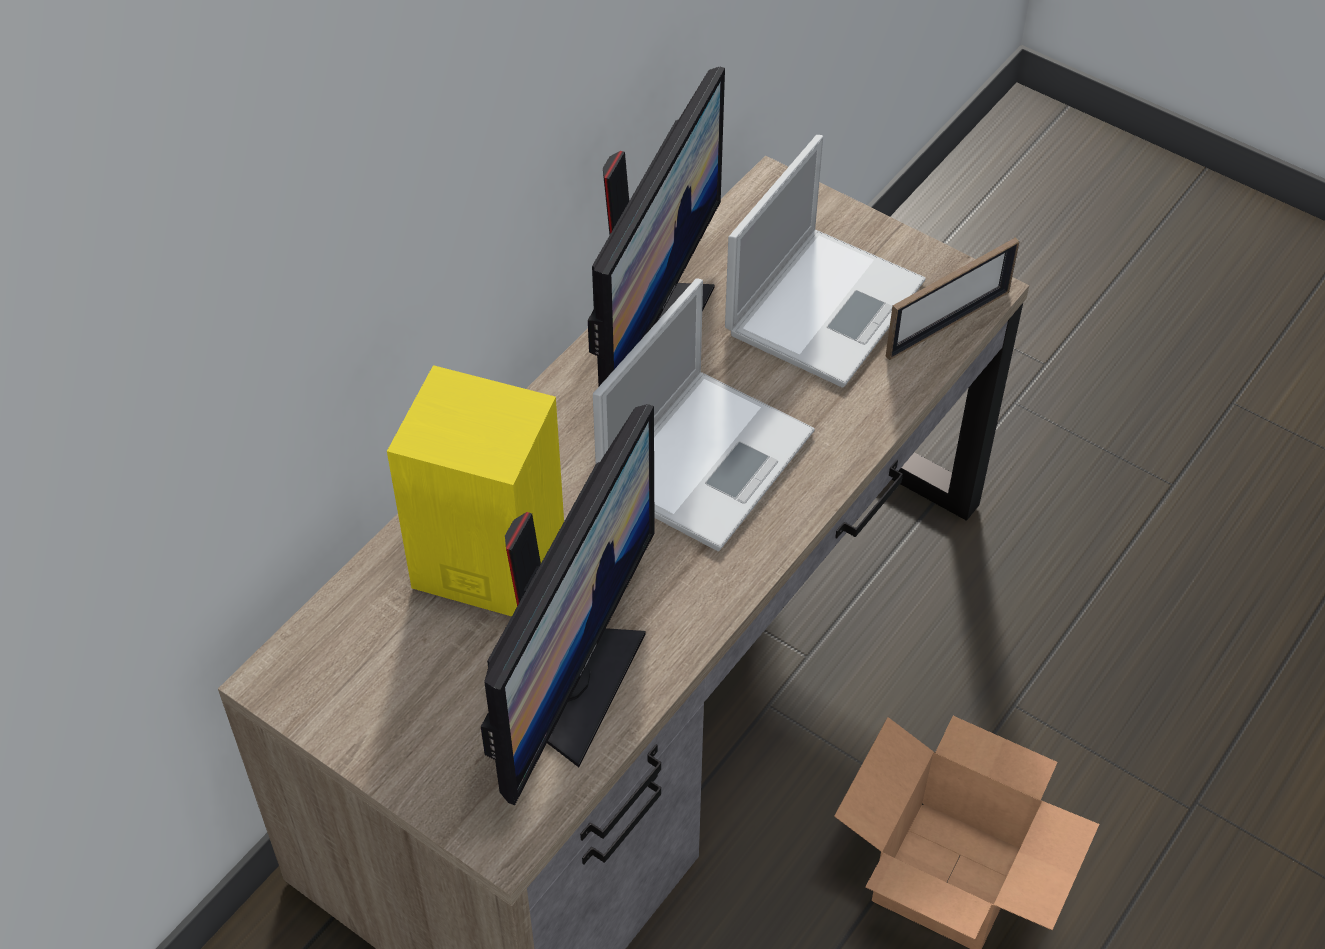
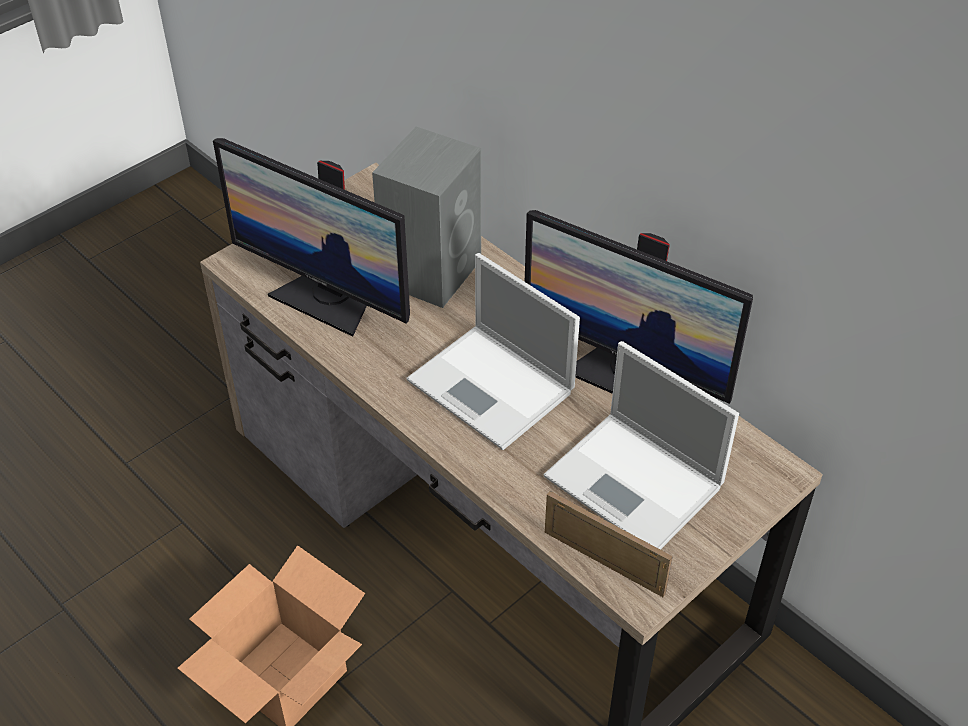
camera: 100 degrees right, 5 degrees down
(485, 560) = (433, 270): yellow speaker -> grey speaker
(948, 323) = (603, 562): picture frame -> picture frame turned 150 degrees clockwise

